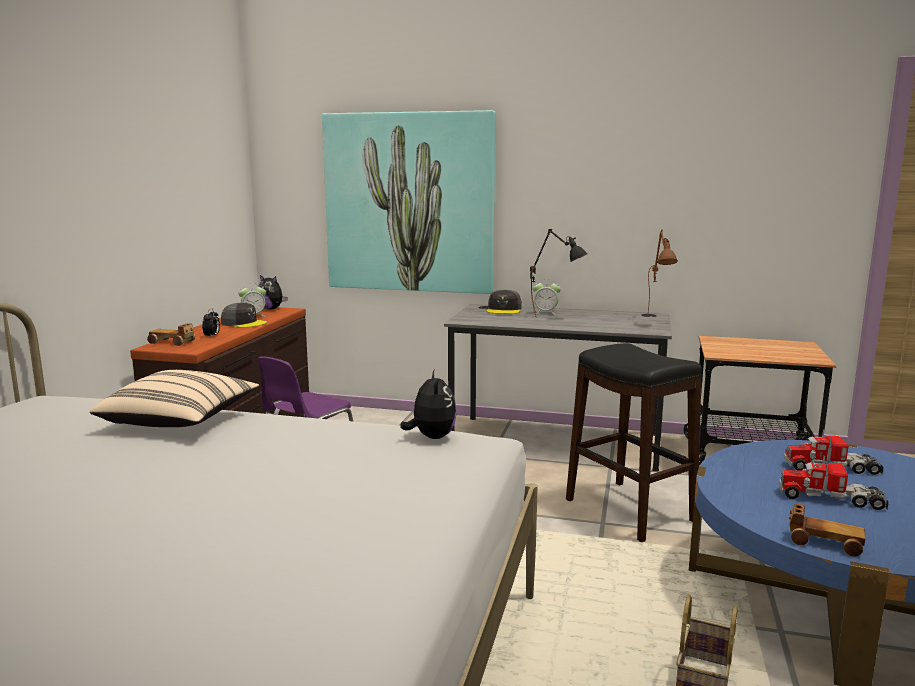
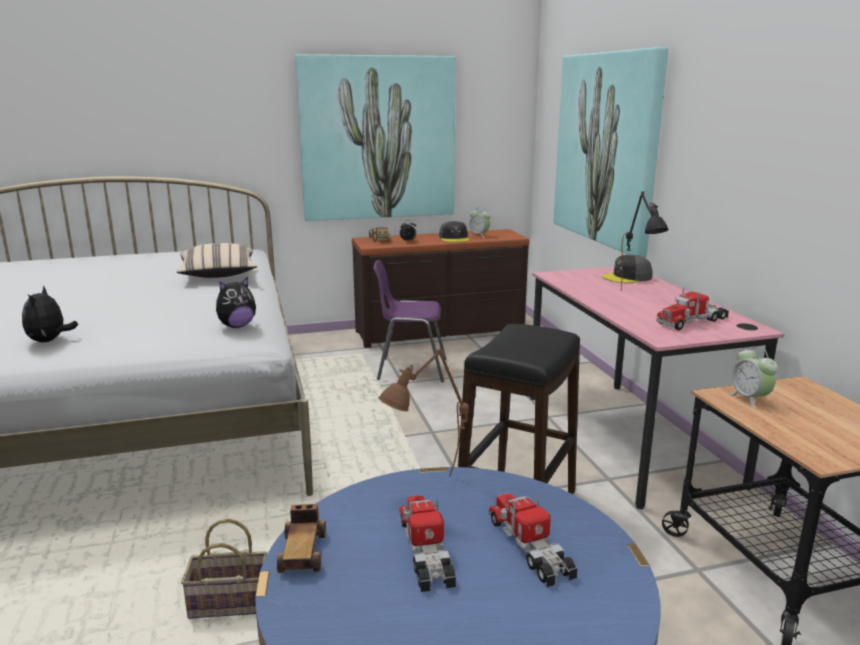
camera: 60 degrees right, 5 degrees up
(135, 210) = (377, 138): none -> picture
(271, 309) = (508, 233): plush toy -> plush toy (49, 341)
(545, 313) = (651, 291): alarm clock -> alarm clock (749, 399)
(556, 442) = (626, 437): grey desk -> pink desk
(627, 320) = (692, 321): none -> toy truck
(658, 321) = (721, 333): brown table lamp -> brown table lamp (426, 490)

